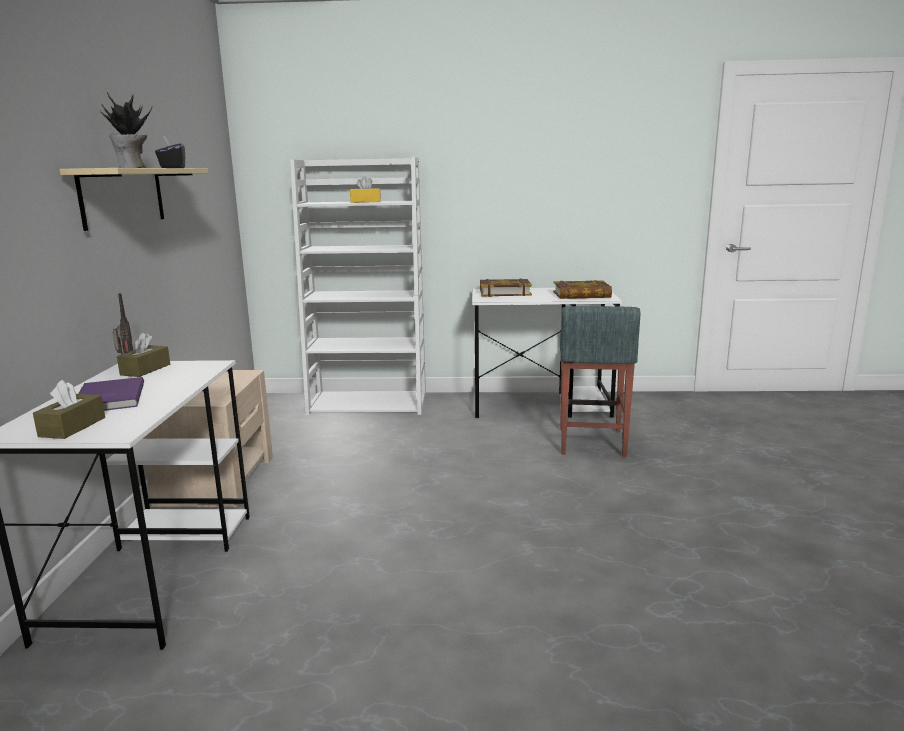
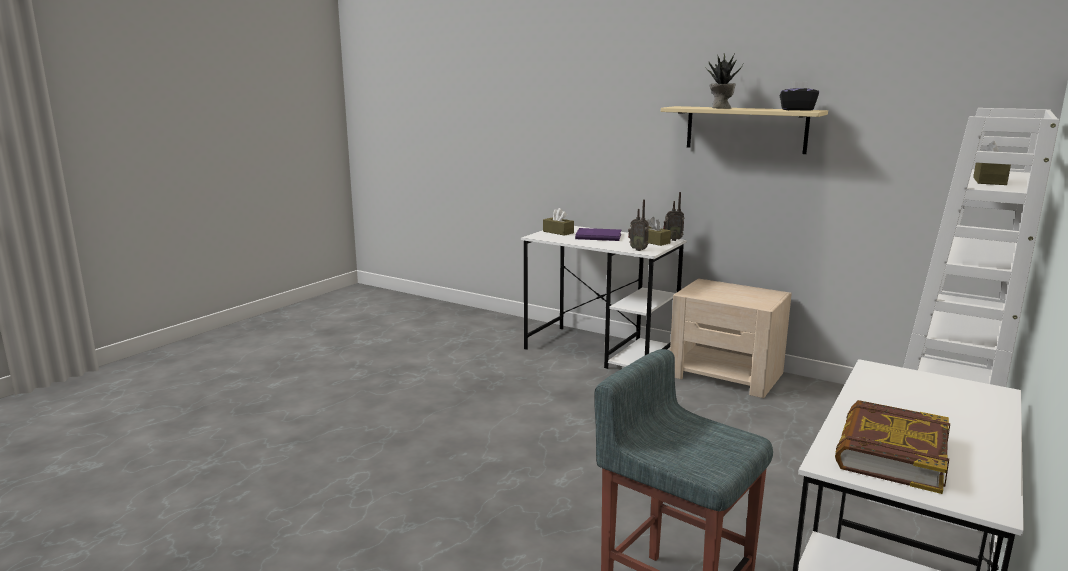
camera: 120 degrees right, 0 degrees up
(202, 369) = (638, 249): none -> radio
(365, 202) = (989, 181): yellow tissue box -> brown tissue box
(504, 292) = (953, 399): book -> none

